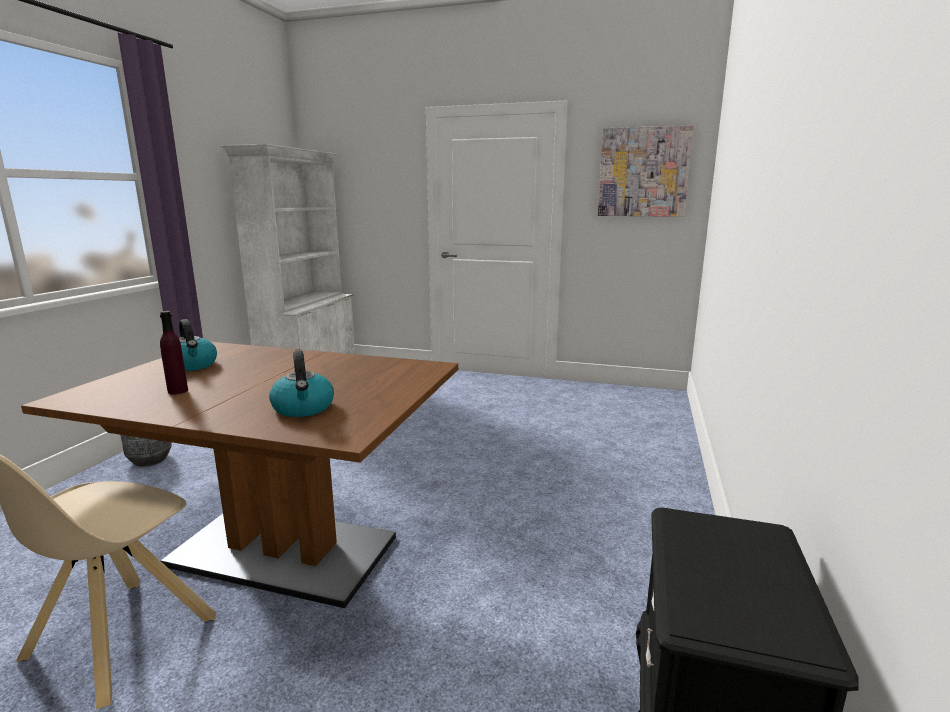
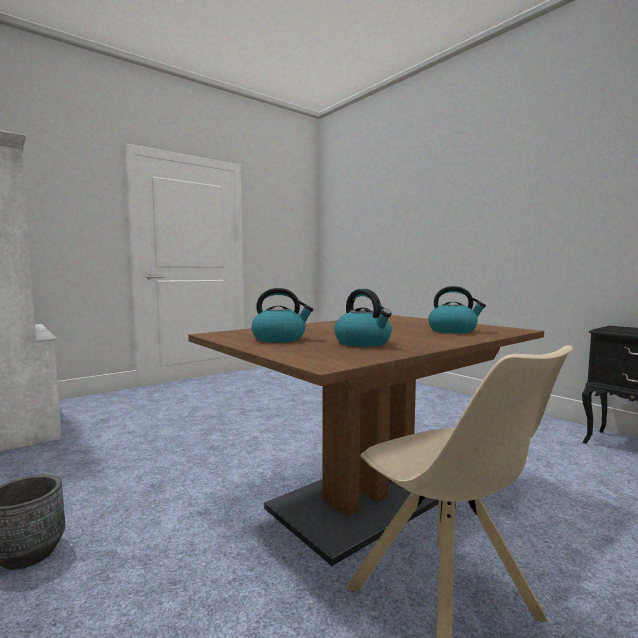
camera: 55 degrees left, 10 degrees down
(178, 391) = (363, 343): purple bottle -> kettle
(643, 172) = (287, 219): picture -> none

